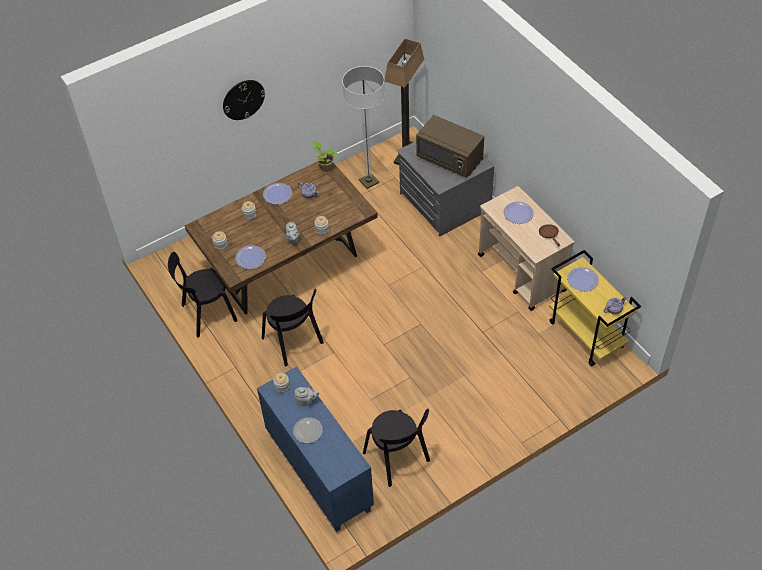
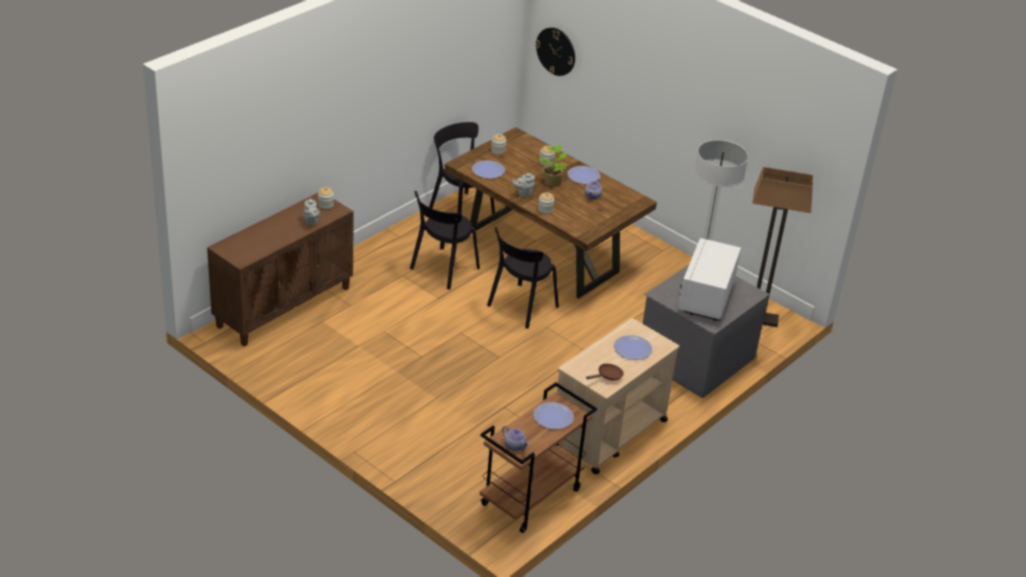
camera: 70 degrees right, 15 degrees down
(243, 99) = (648, 83): wall clock -> wall clock (556, 51)
(307, 431) = (275, 226): plate -> none
(318, 472) = (284, 306): blue cabinet -> brown cabinet
(325, 167) = (639, 202): potted plant -> potted plant (552, 181)
(398, 459) = (311, 359): black chair -> black chair (520, 307)
(450, 159) = (706, 297): brown microwave -> white microwave
(587, 335) = (531, 498): yellow cart -> brown cart

